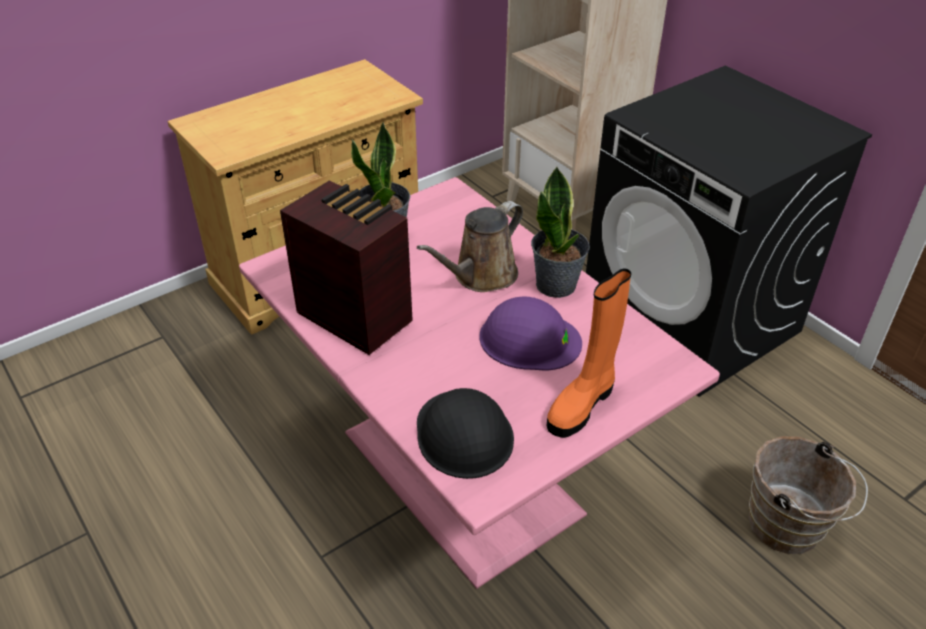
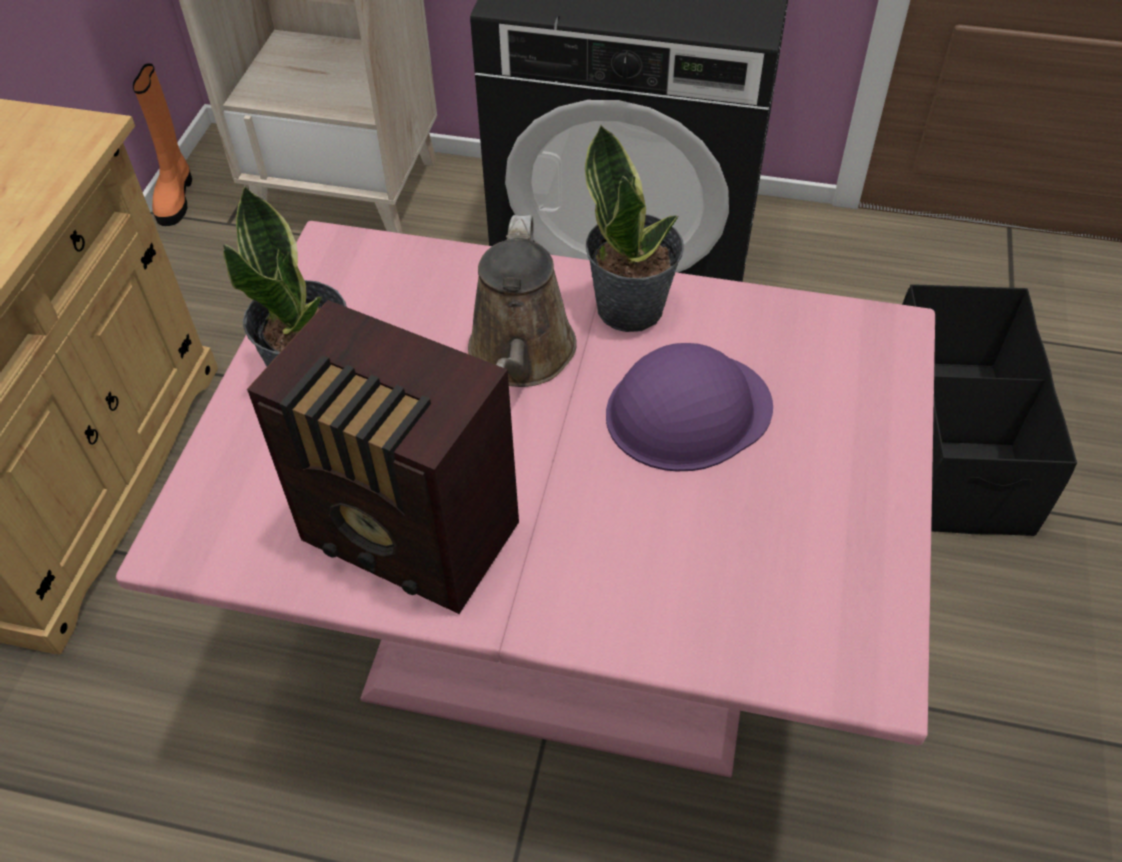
camera: 40 degrees left, 10 degrees up
(354, 315) = (412, 538): radio -> radio turned 150 degrees counterclockwise
(464, 433) = (765, 610): black hard hat -> none
(582, 404) = (849, 459): orange boot -> orange boot (175, 197)
(790, 528) = (953, 445): brown bucket -> black storage box

